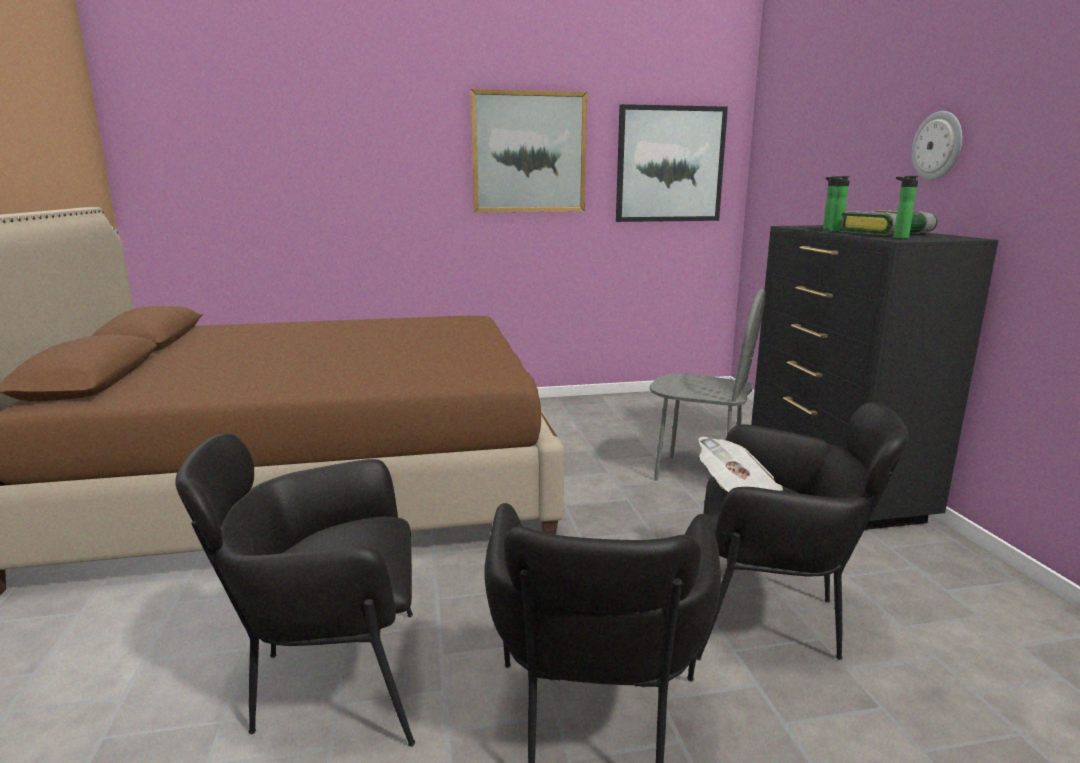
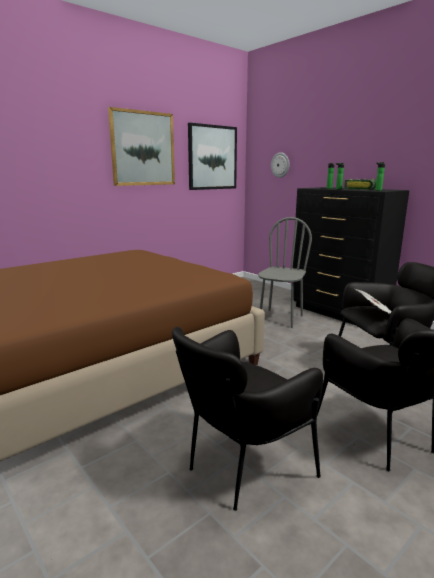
camera: 30 degrees left, 0 degrees up
(697, 474) = (280, 319): grey chair -> grey chair turned 60 degrees counterclockwise
(938, 146) = (370, 149): wall clock -> wall clock (280, 165)

